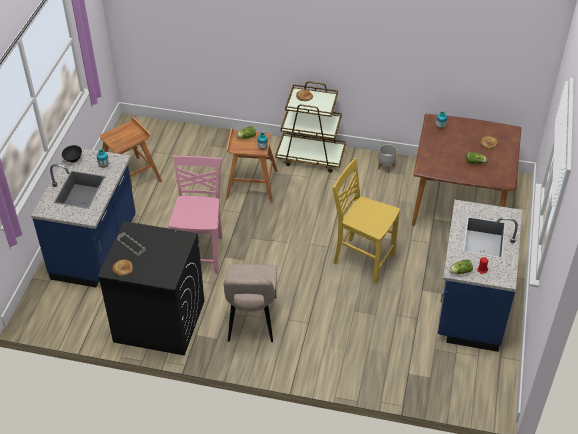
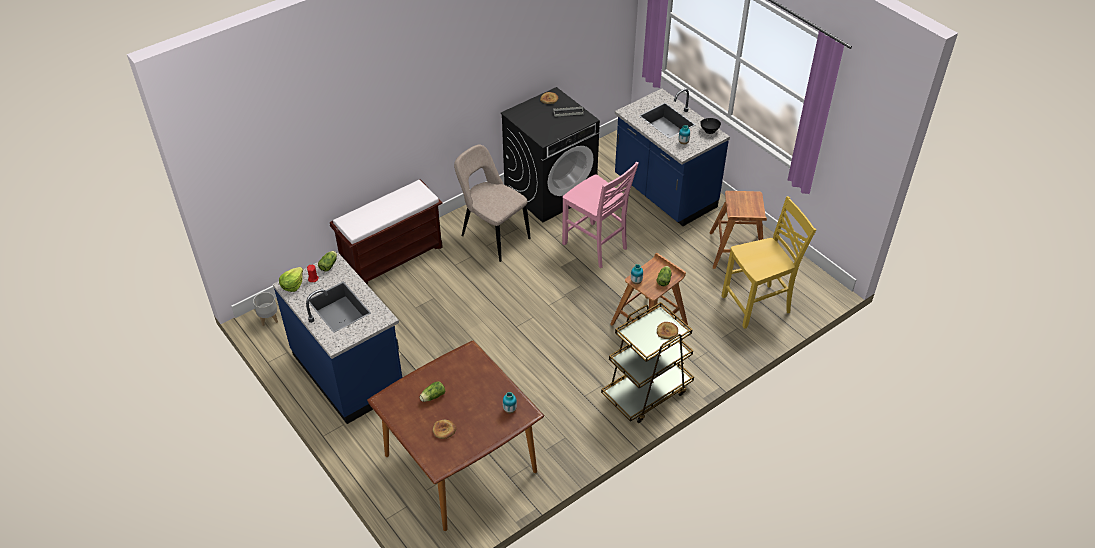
camera: 130 degrees right, 0 degrees up
(343, 369) = (393, 257): none -> brown bench
(362, 259) = (477, 339): yellow chair -> yellow chair (757, 305)
(386, 167) = (569, 442): grey planter -> grey planter (268, 319)
(501, 276) = (292, 285): none -> lettuce

